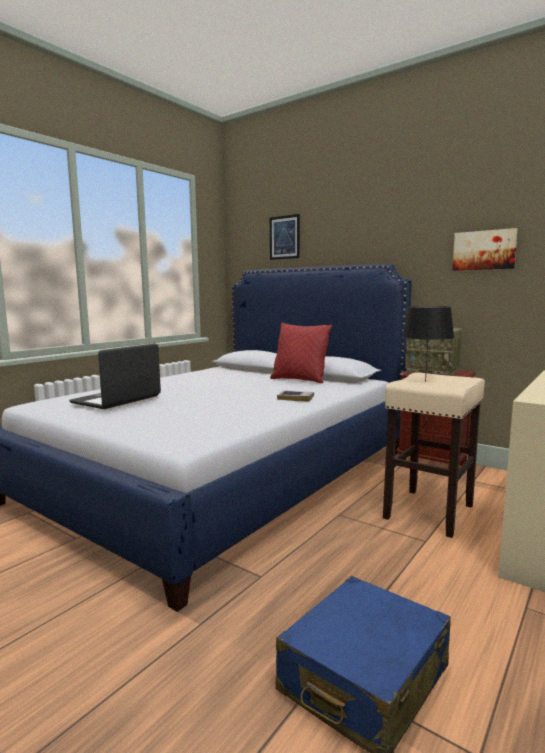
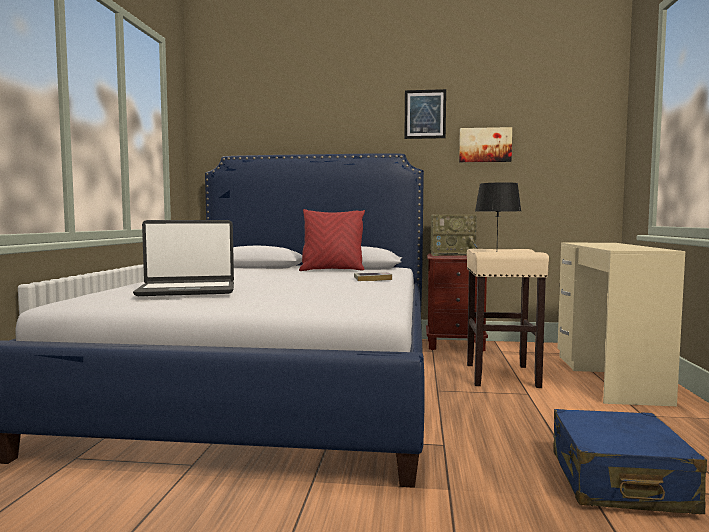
camera: 30 degrees left, 5 degrees down
(117, 400) = (187, 290): laptop -> laptop turned 105 degrees counterclockwise
(284, 237) = (273, 122): picture -> picture (425, 114)

